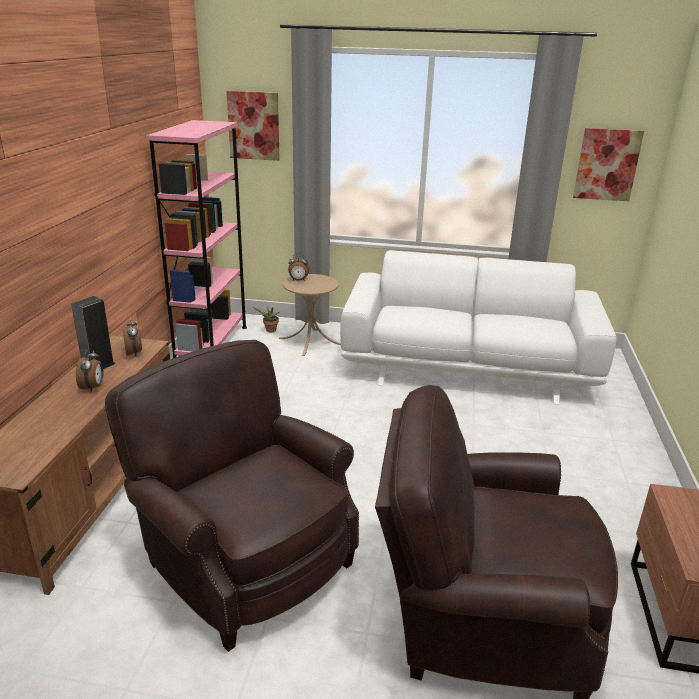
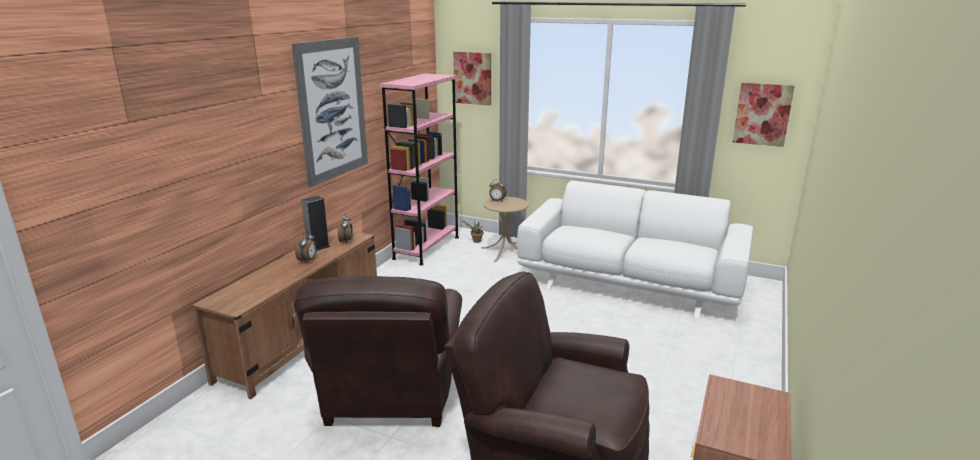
camera: 15 degrees right, 5 degrees down
(95, 174) = (332, 109): none -> picture
(243, 558) = (389, 396): brown armchair -> brown armchair turned 150 degrees counterclockwise

